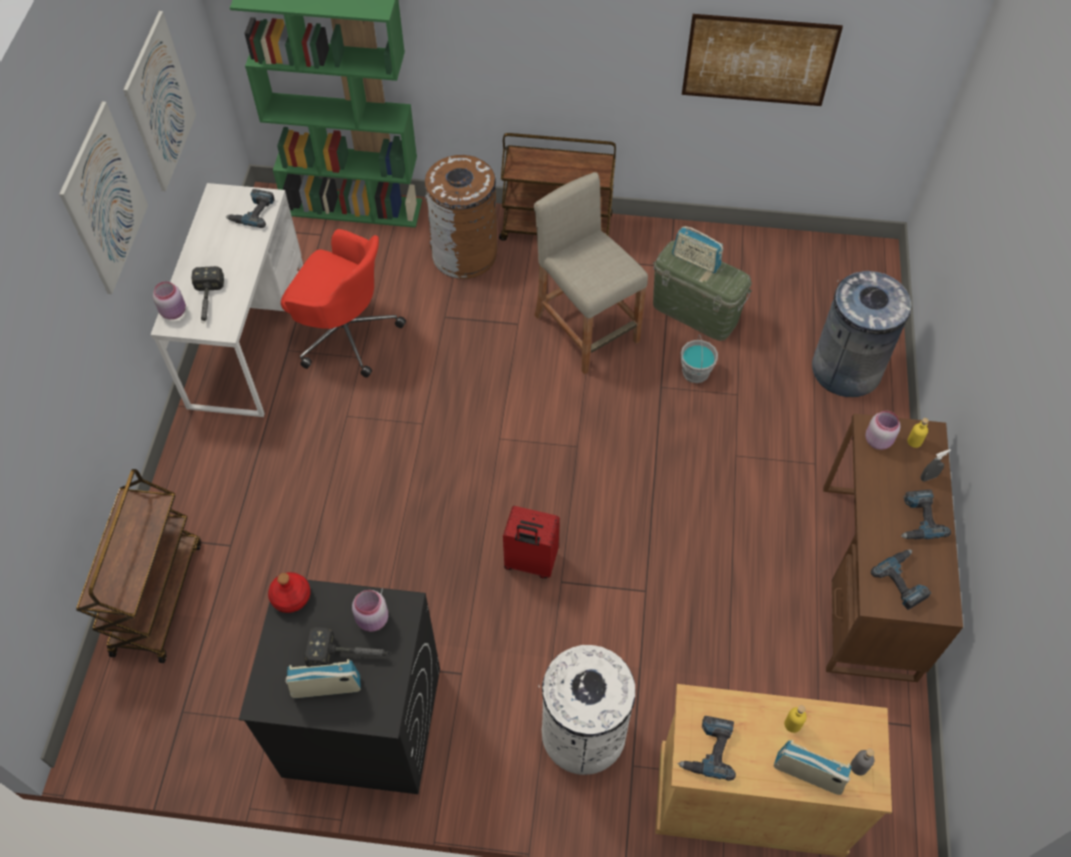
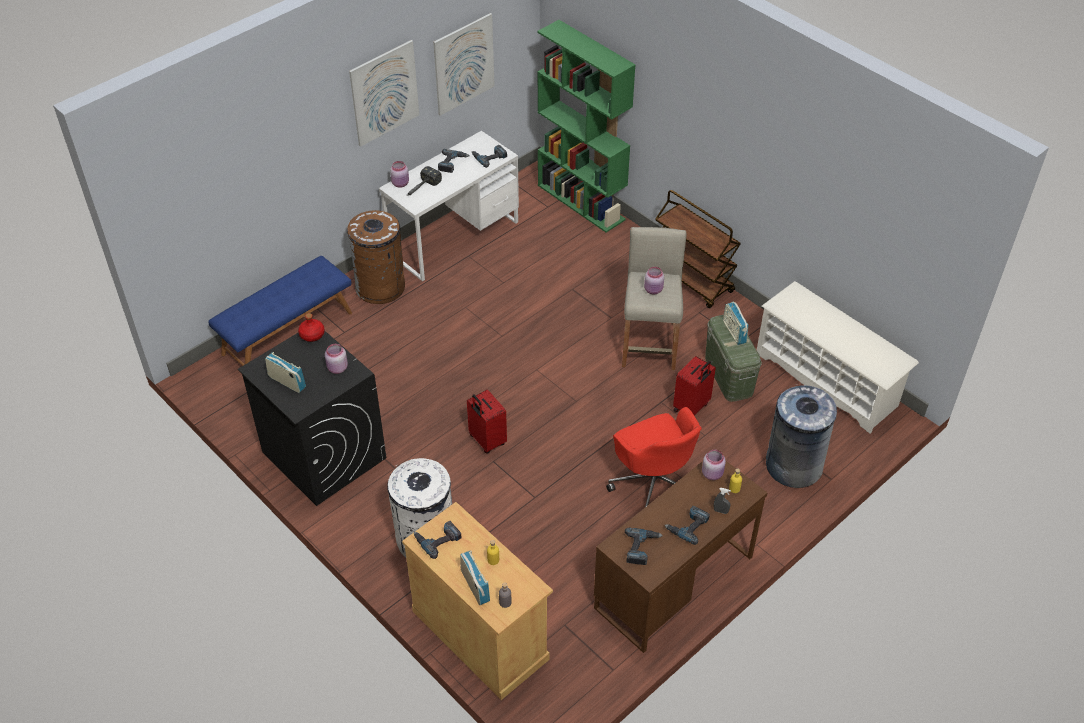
camera: 40 degrees right, 10 degrees down
(157, 596) = (287, 333): brown cart -> blue bench
(214, 246) = (452, 163): none -> power drill
(345, 333) = (508, 265): red office chair -> red office chair (654, 484)
(350, 654) = (312, 376): hammer -> none
(465, 254) = (619, 263): brown trash can -> brown trash can (380, 287)
(597, 264) = (653, 290): none -> pink jar
(696, 372) = (692, 407): grey bucket -> red suitcase
(759, 60) = (834, 213): picture -> none
(786, 256) = (827, 380): none -> white shoe rack

